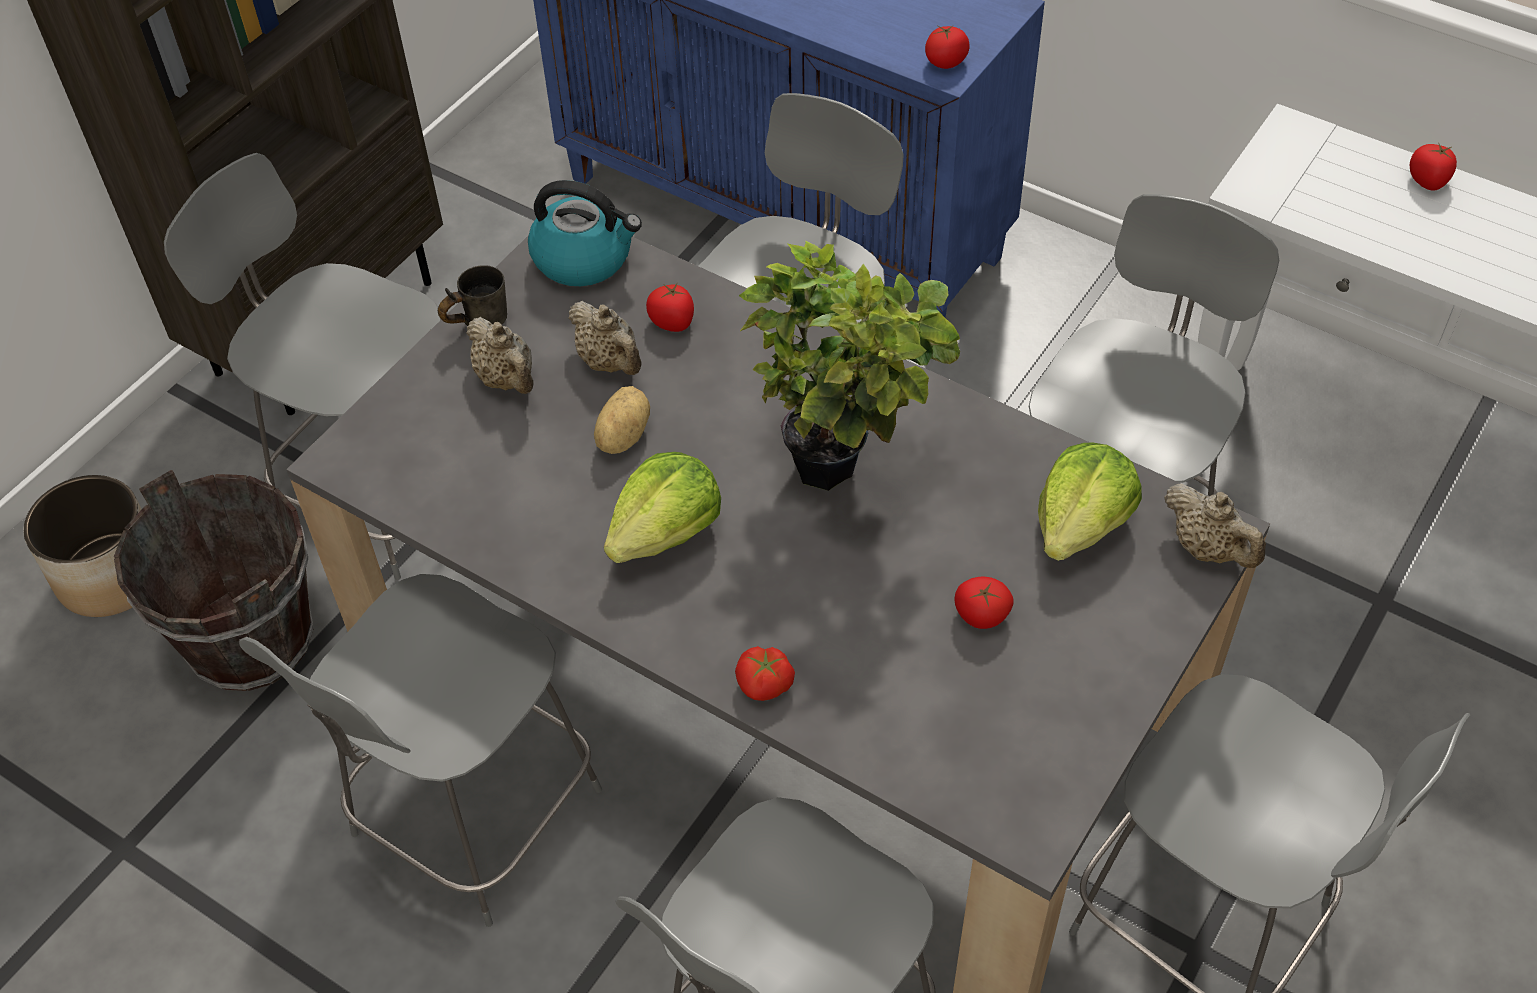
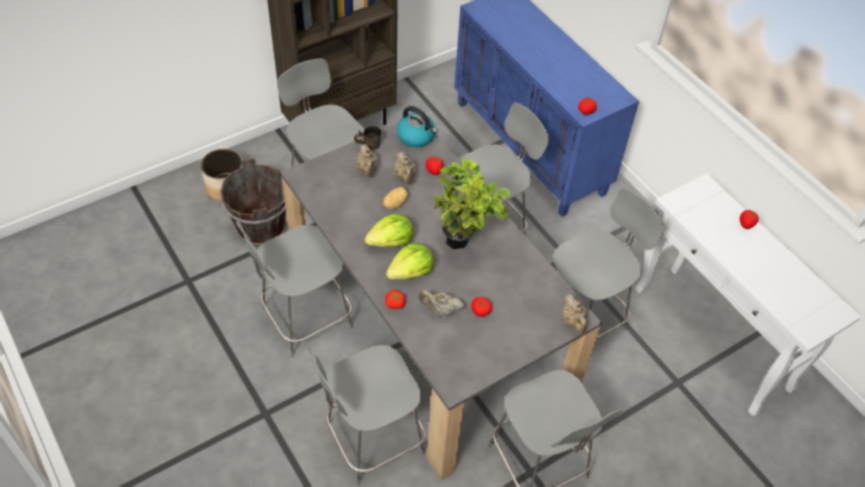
camera: 20 degrees right, 0 degrees up
(885, 655) = (440, 311): none -> beige teapot
(1081, 524) = (534, 295): lettuce -> lettuce (411, 272)

